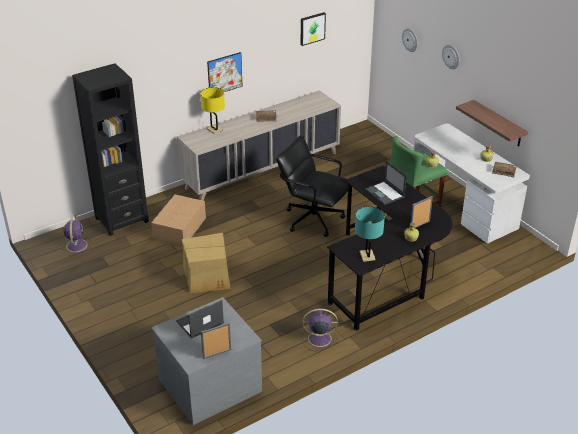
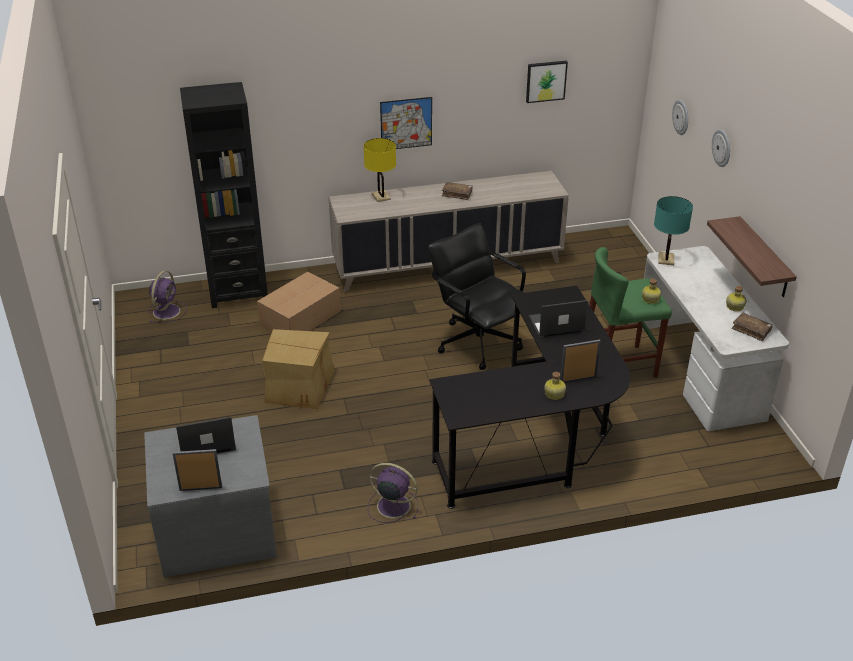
camera: 20 degrees right, 0 degrees up
(367, 256) = (476, 405): turquoise table lamp -> turquoise table lamp (666, 259)
(385, 193) = (555, 324): laptop -> laptop turned 90 degrees clockwise

